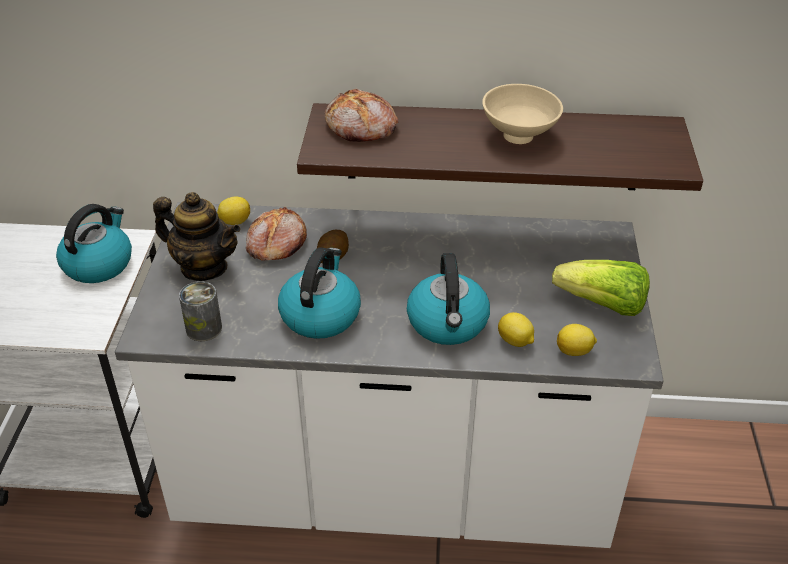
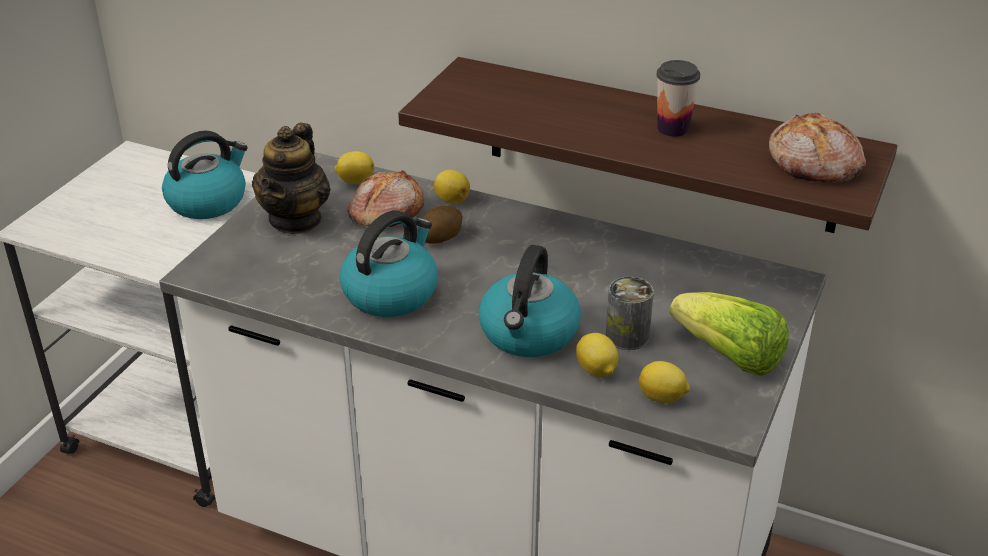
camera: 20 degrees right, 5 degrees down
(204, 267) = (296, 219): teapot -> teapot turned 60 degrees clockwise
(204, 328) = (260, 279): can -> can (627, 336)
(323, 221) = (451, 200): none -> lemon
(361, 128) = (493, 89): bread -> bread (814, 164)
(520, 135) = (673, 129): beige bowl -> cup

